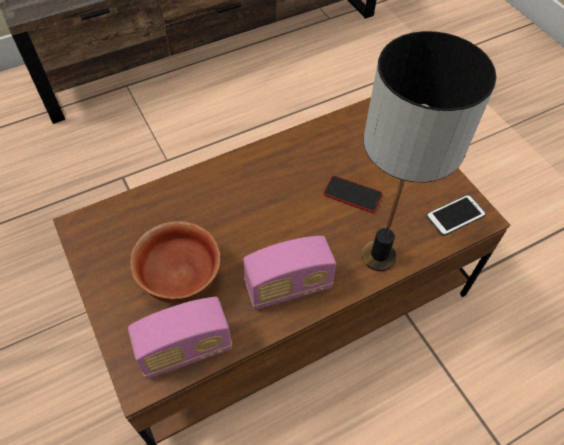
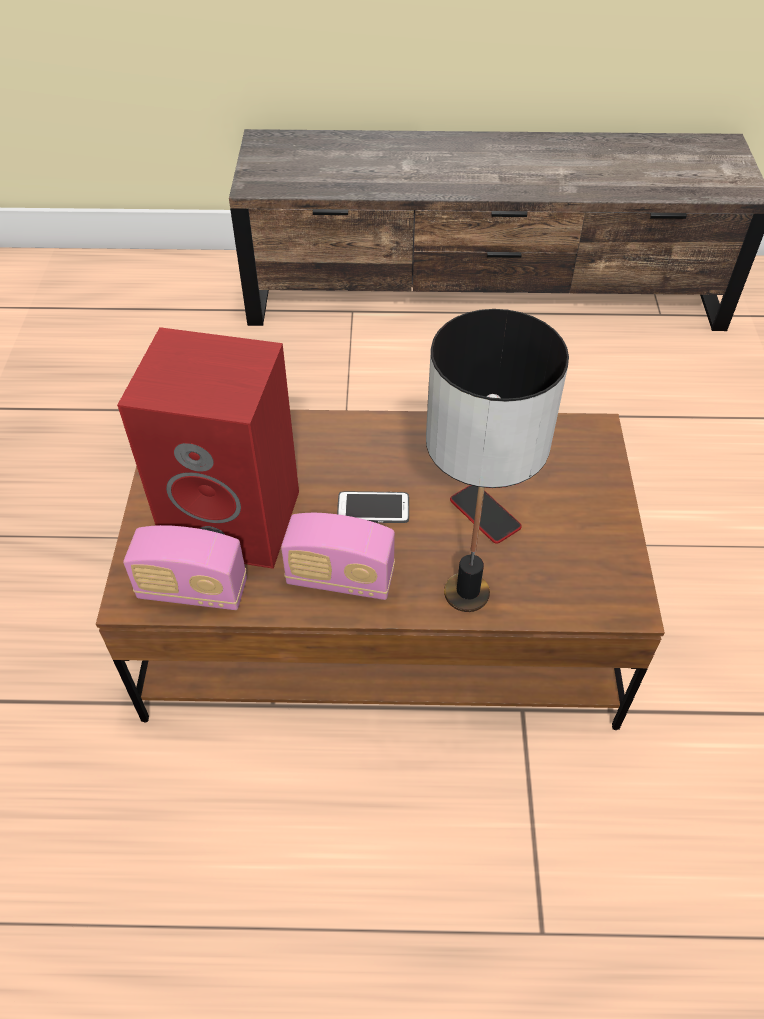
camera: 30 degrees right, 5 degrees down
(182, 277) = (237, 518): bowl -> red speaker
(455, 215) = (597, 591): phone -> phone (373, 508)

